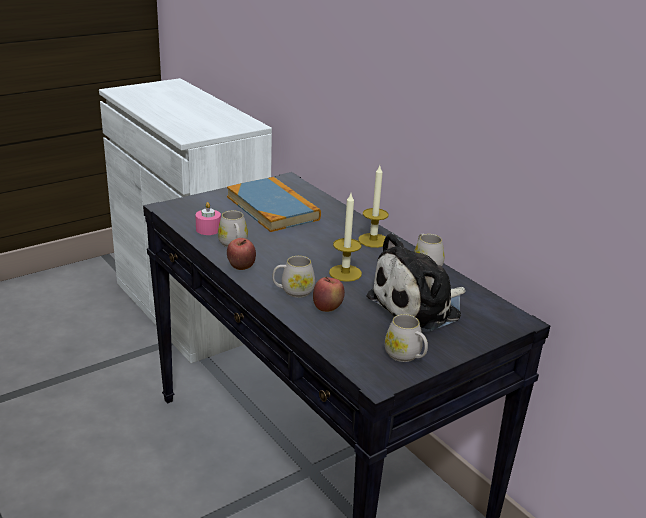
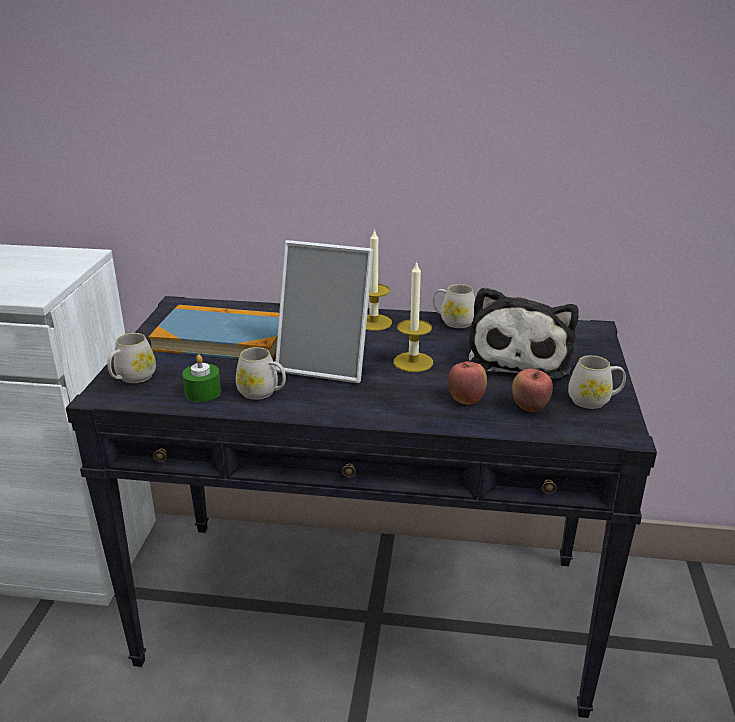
camera: 45 degrees left, 0 degrees up
(208, 229) = (203, 392): pink candle -> green candle
(241, 267) = (318, 410): apple -> apple (529, 408)
(293, 291) = (409, 403): white mug -> white mug (132, 378)
(296, 248) = (327, 364): none -> picture frame

